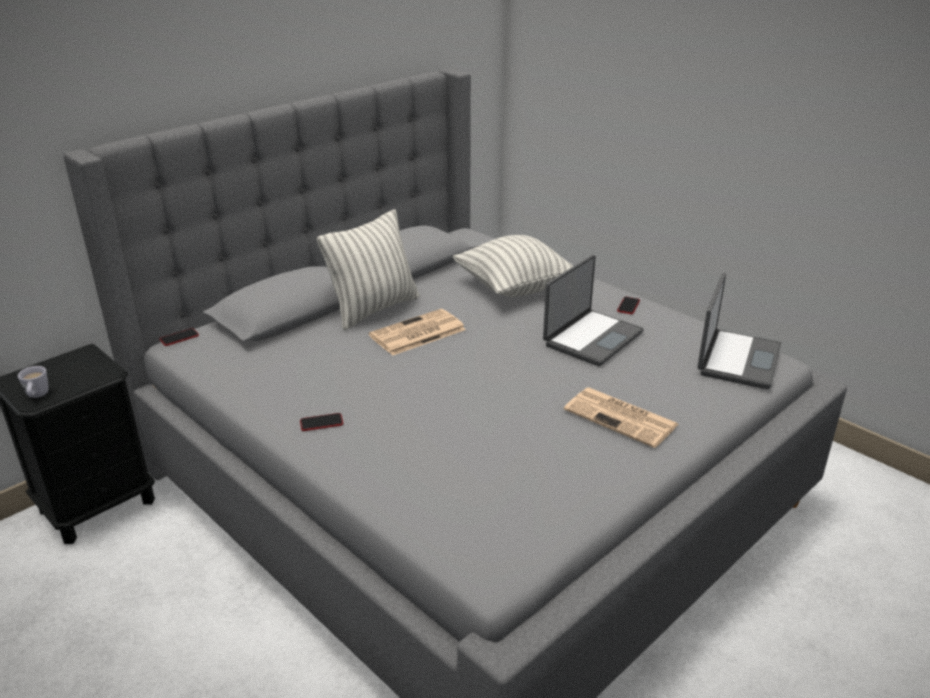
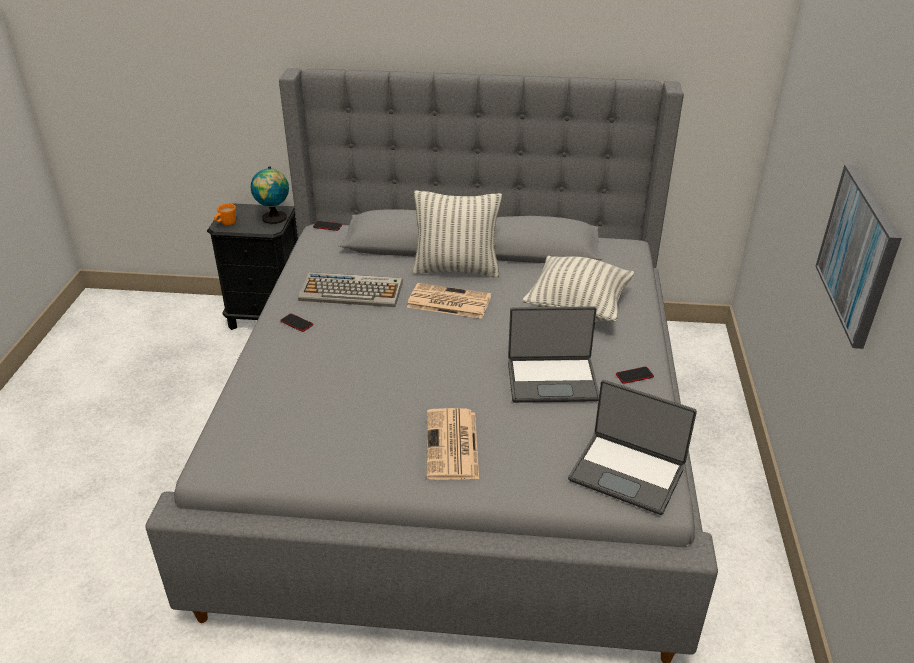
camera: 50 degrees right, 5 degrees up
(37, 396) = (226, 224): white mug -> orange mug
(91, 363) = (274, 218): none -> globe
(319, 371) = (352, 291): none -> keyboard
(737, 359) = (627, 473): laptop -> laptop turned 45 degrees clockwise
(750, 126) = (858, 254): none -> picture

